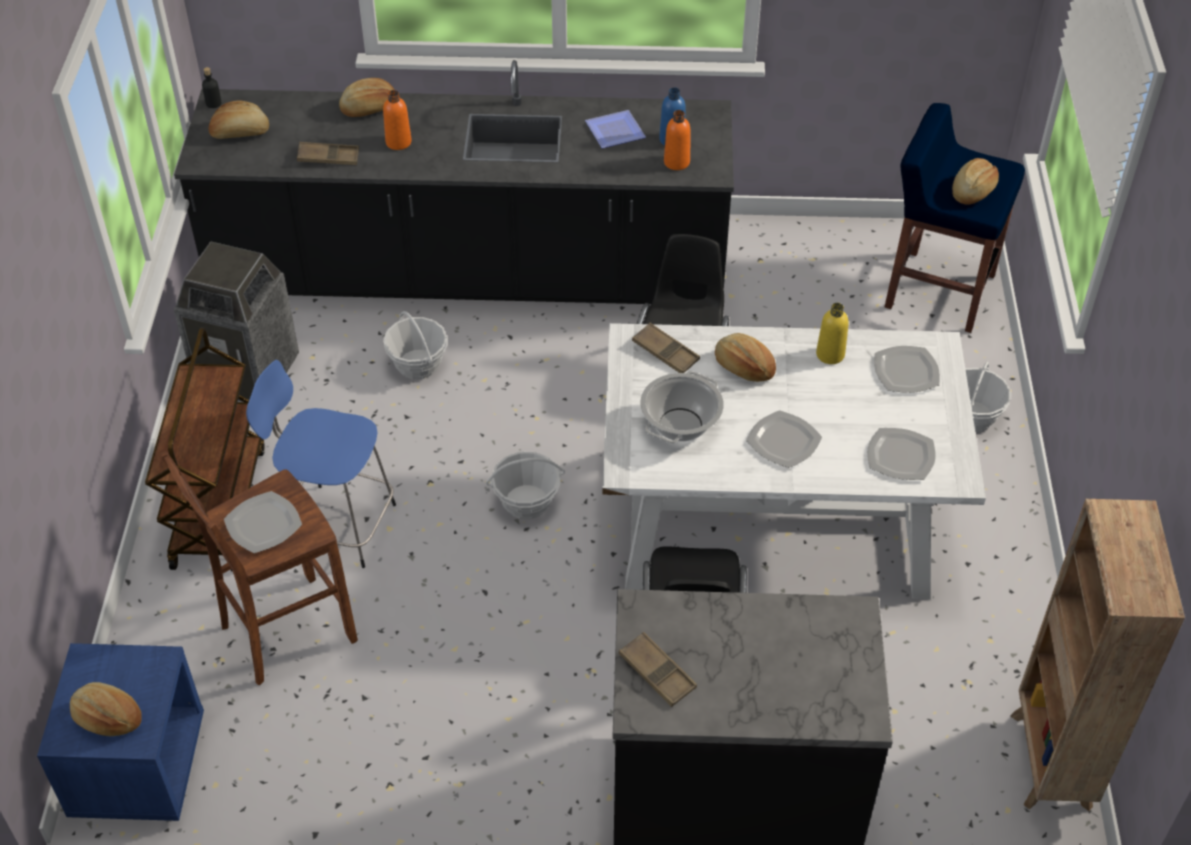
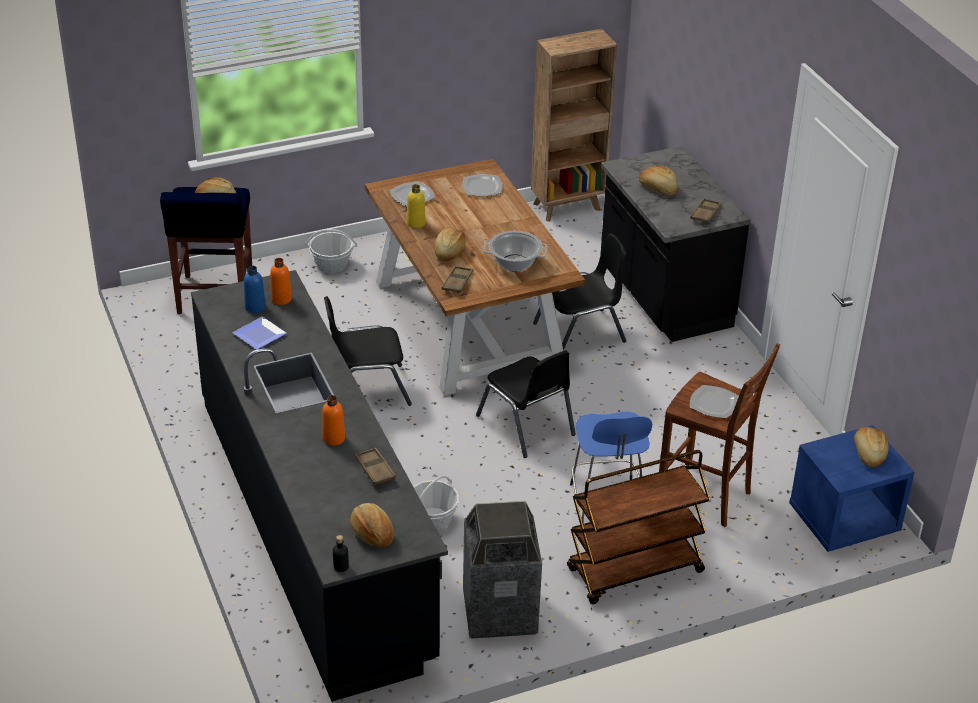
camera: 115 degrees left, 10 degrees down
(369, 108) = (297, 470): bread -> bread (658, 188)
(526, 502) = (526, 425): basket -> black chair
(775, 517) = (467, 322): white dining table -> brown dining table
(783, 440) = (500, 226): plate -> none

